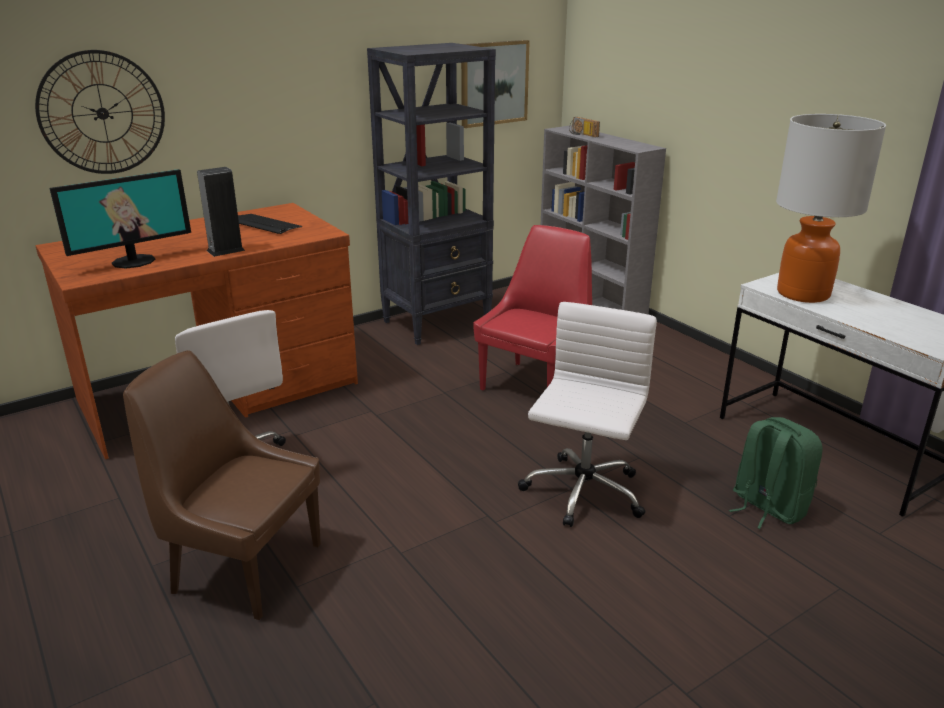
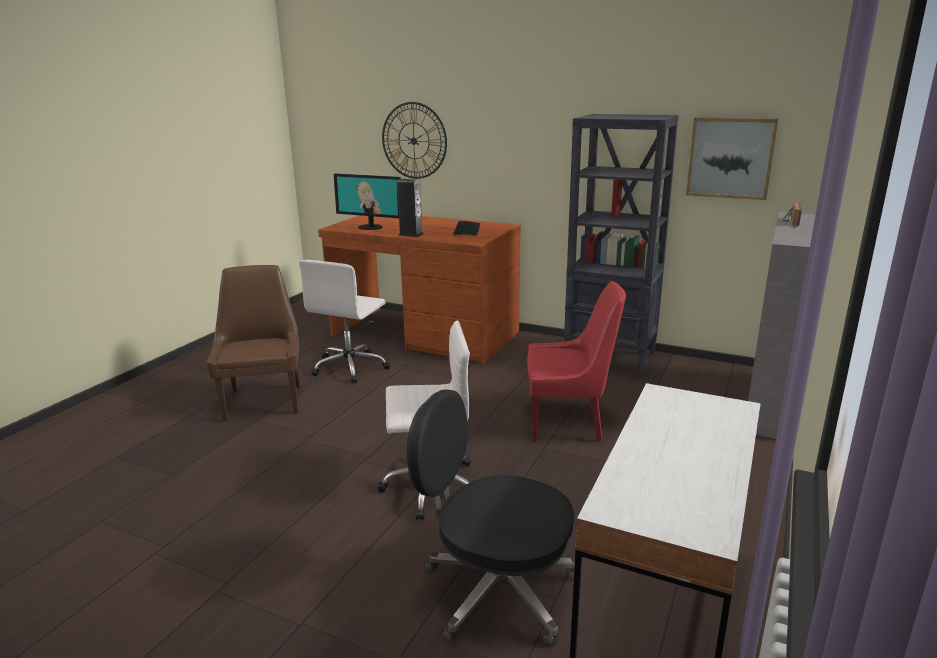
camera: 60 degrees right, 5 degrees down
(767, 507) = (496, 589): green backpack -> black office chair
(803, 294) = (669, 415): table lamp -> none

